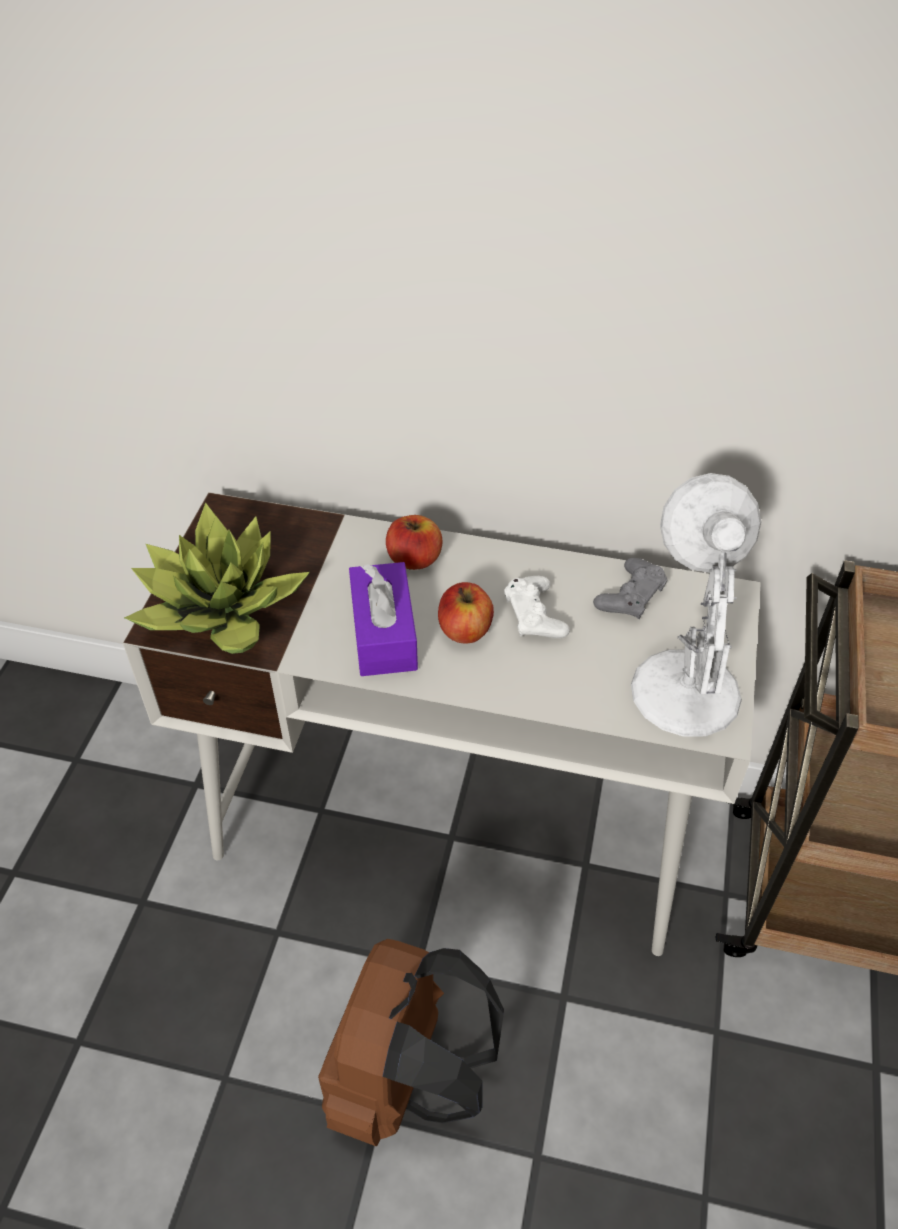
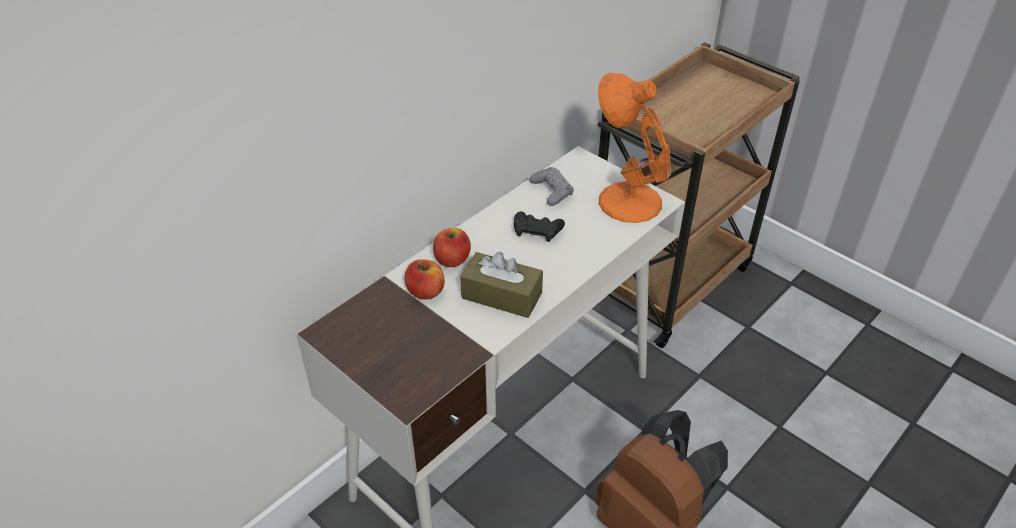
camera: 60 degrees left, 5 degrees down
(222, 609) = (419, 363): potted plant -> none
(383, 633) = (501, 295): purple tissue box -> brown tissue box
(465, 630) = (526, 261): apple -> apple (425, 291)
(534, 615) = (537, 230): white game controller -> black game controller
(683, 686) = (626, 201): white table lamp -> orange table lamp

